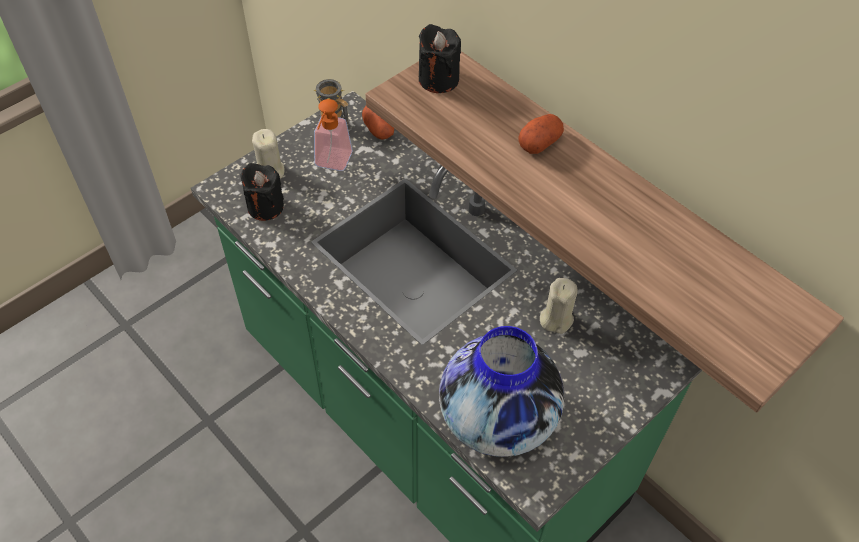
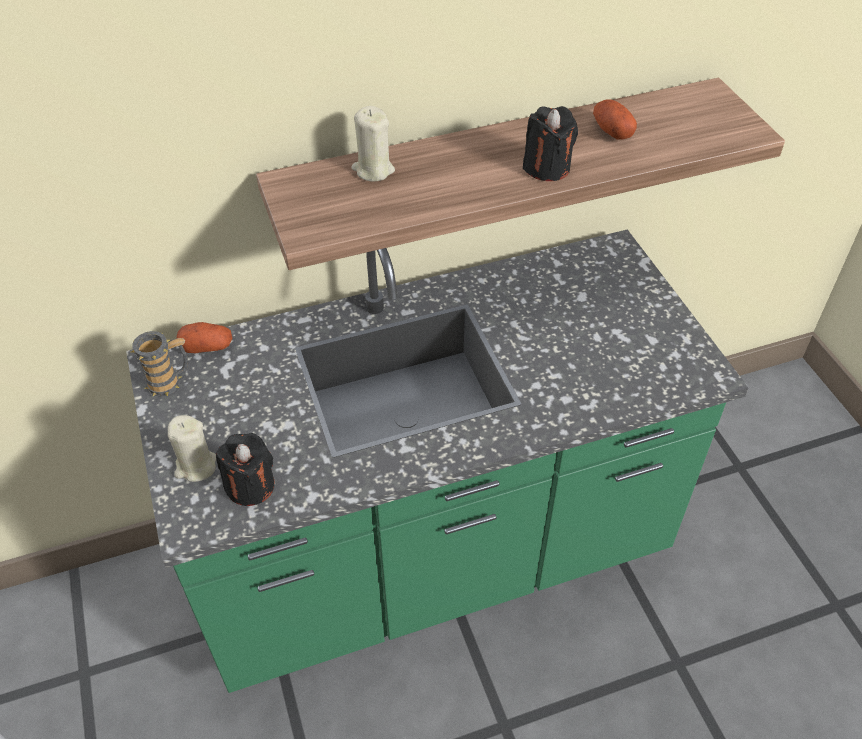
camera: 65 degrees left, 5 degrees down
(331, 164) = (228, 404): soap dispenser -> none
(438, 79) = (308, 195): black candle -> black candle (547, 167)
(498, 417) = (628, 375): vase -> none
(539, 142) = (445, 159): potato -> potato (612, 131)
(556, 319) = (538, 298): beige candle -> beige candle (373, 170)

